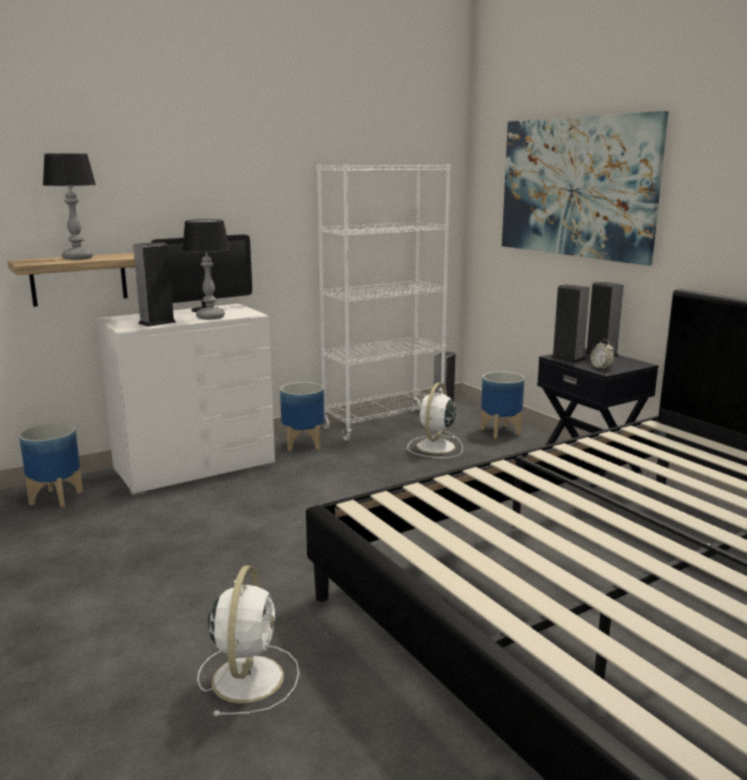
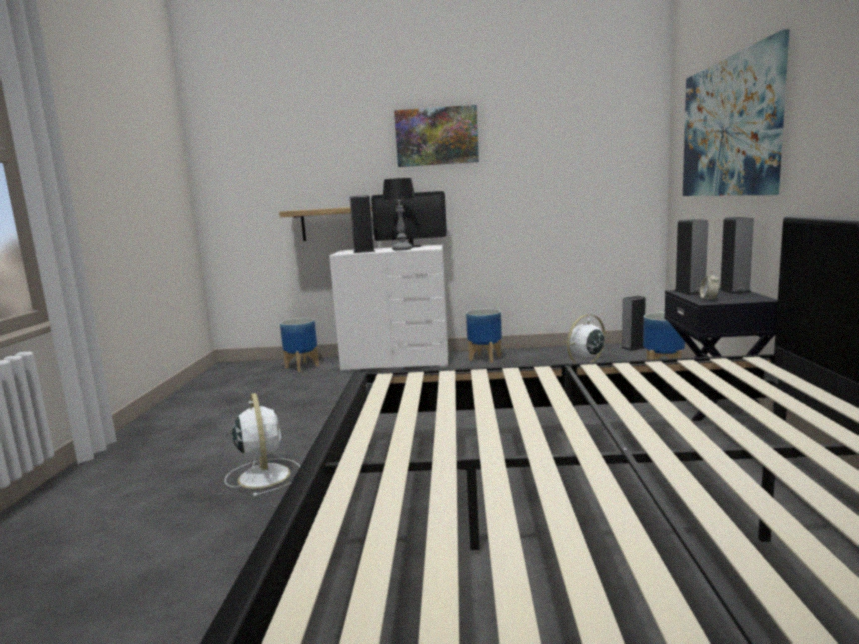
camera: 35 degrees right, 5 degrees down
(78, 258) = (325, 208): table lamp -> none
(228, 158) = (436, 136): none -> picture
(248, 676) = (264, 475): white fan -> white fan turned 60 degrees counterclockwise
(383, 424) = (565, 352): white bookcase -> none

